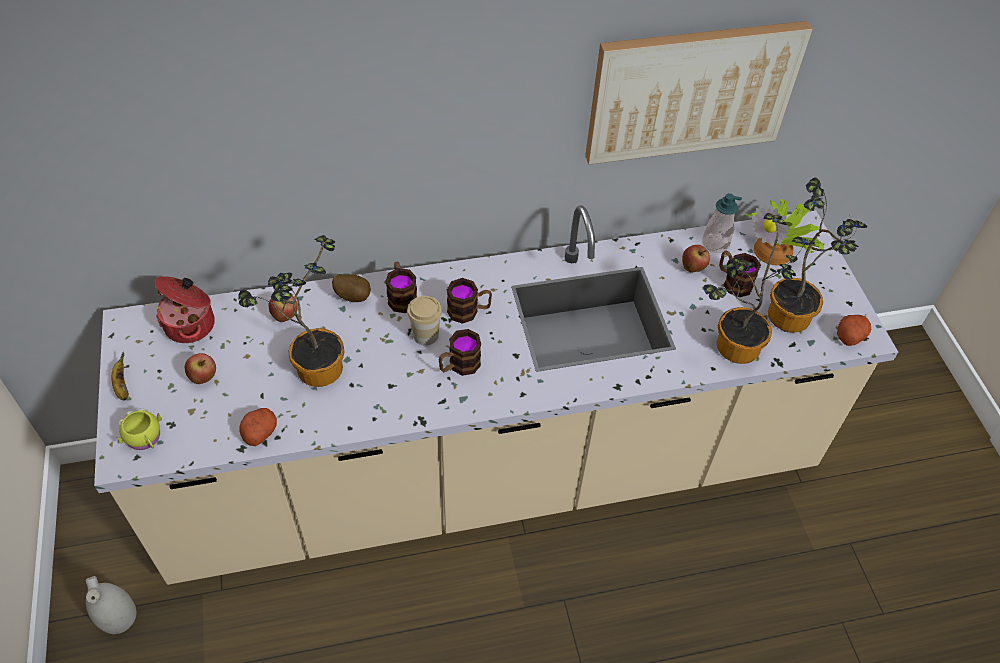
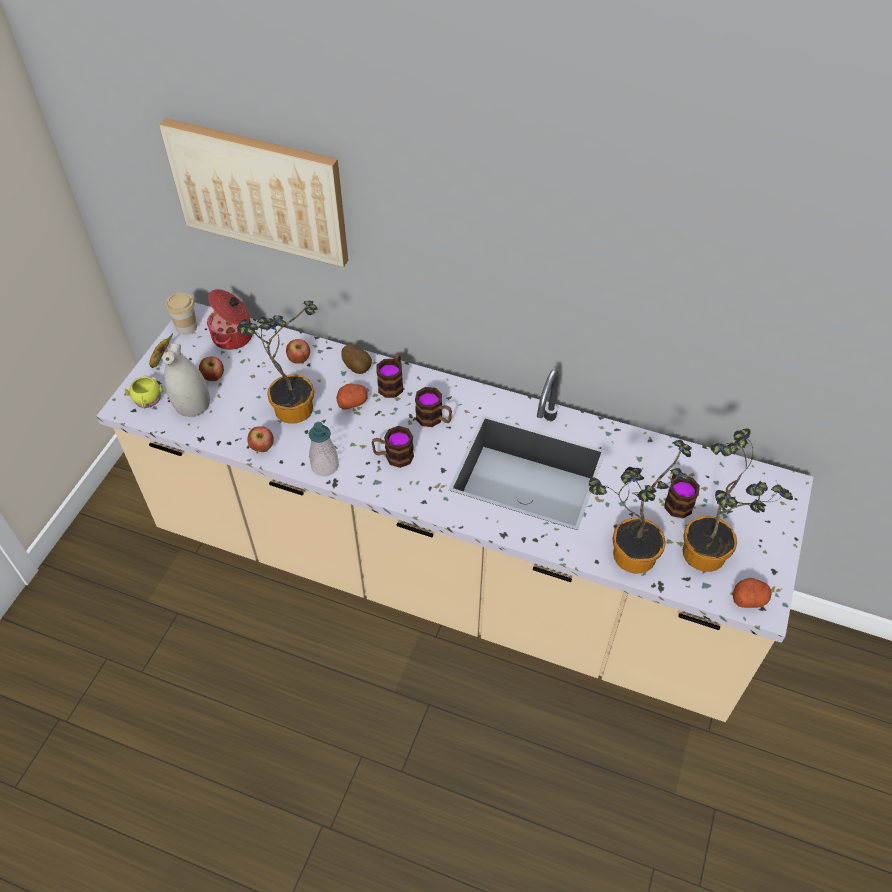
camera: 35 degrees right, 0 degrees up
(119, 619) = (120, 535): white vase -> white vase (192, 406)
(260, 432) = (220, 433): potato -> potato (352, 402)
(425, 335) = (387, 421): cup -> cup (186, 327)
(691, 91) = (683, 305): picture -> picture (259, 191)
(693, 268) = (649, 472): apple -> apple (262, 448)
(715, 243) = (688, 461): soap dispenser -> soap dispenser (325, 466)
(776, 250) = (741, 493): potted plant -> none

